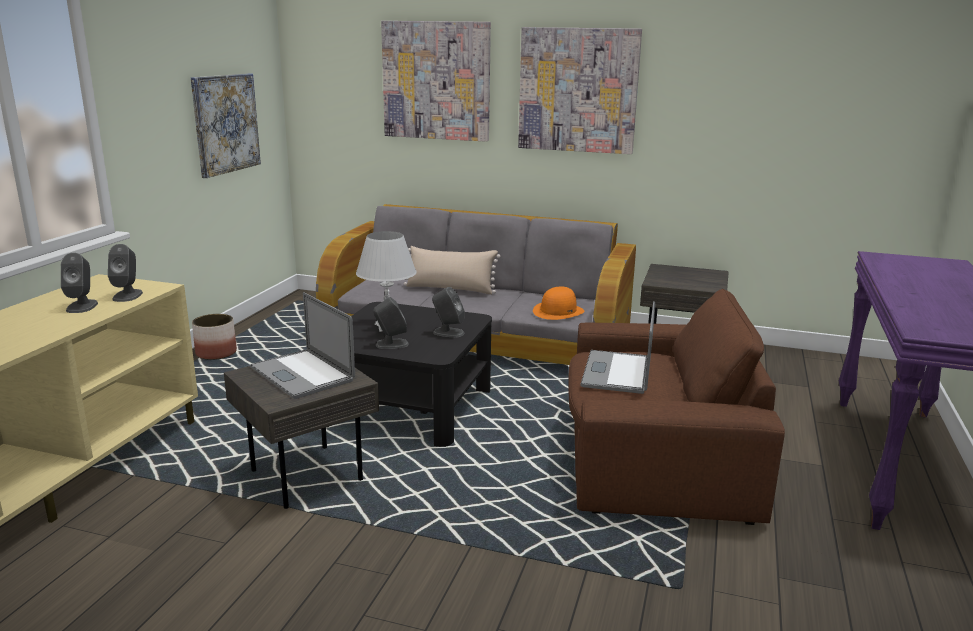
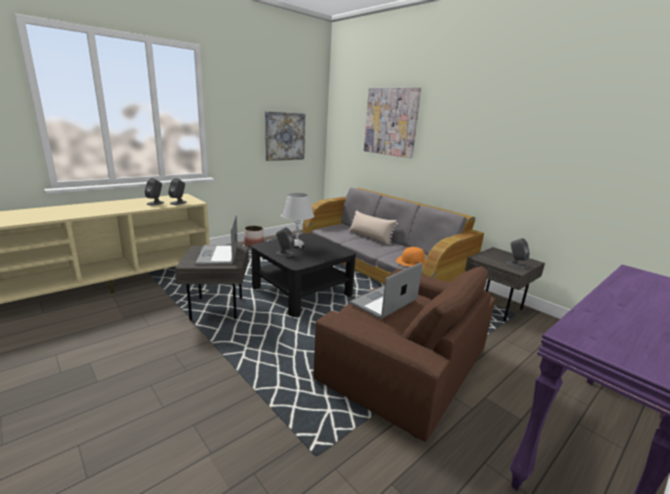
camera: 30 degrees right, 0 degrees up
(448, 332) = (320, 255): grey speaker -> grey speaker (516, 264)
(578, 90) = (464, 130): picture -> none

